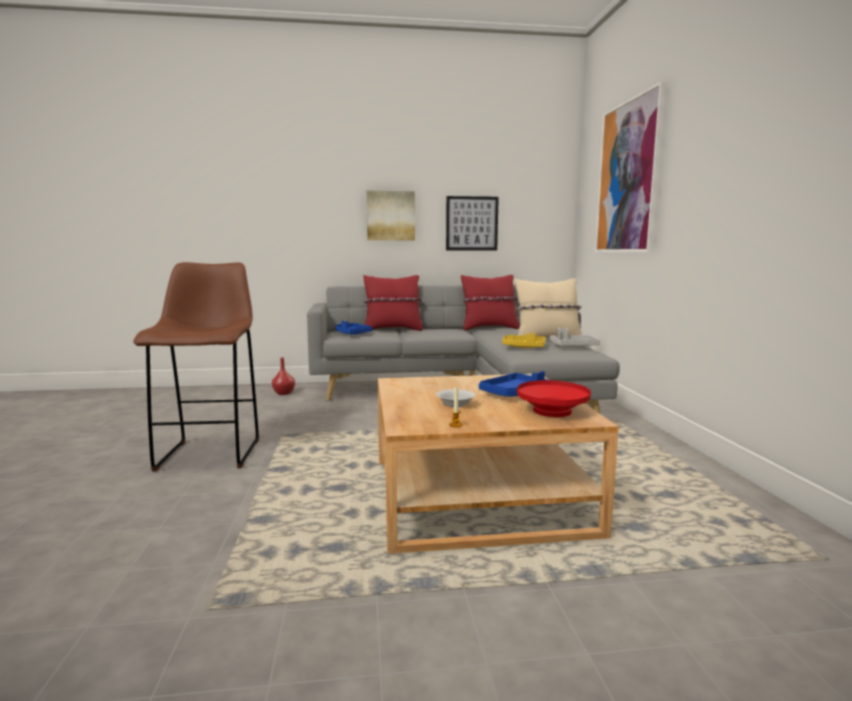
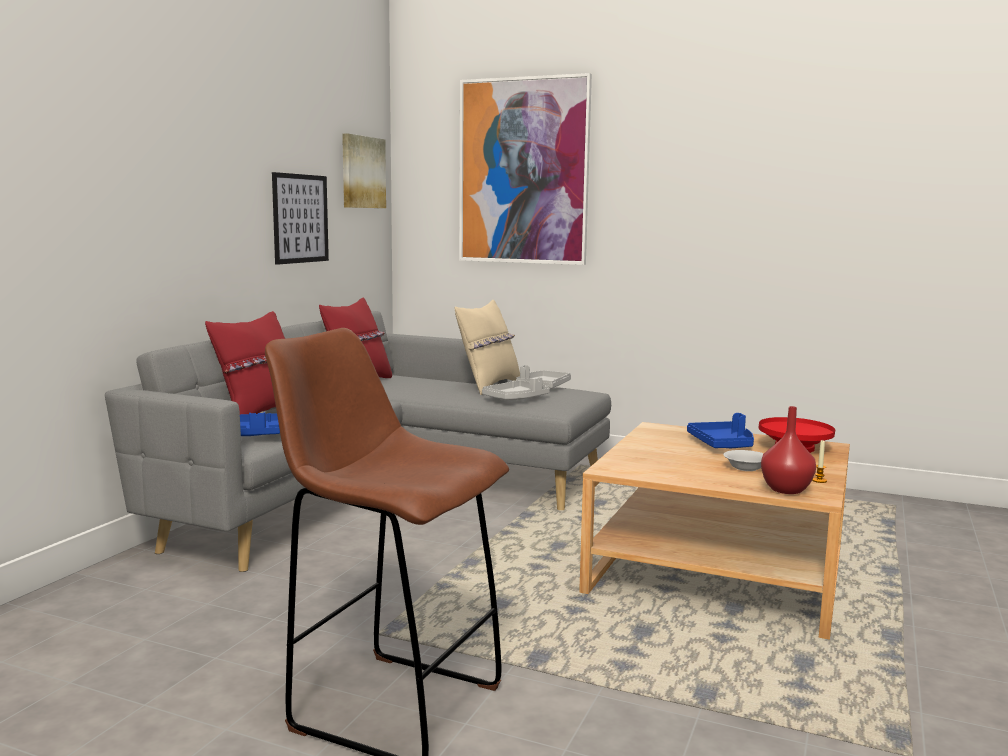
camera: 60 degrees left, 0 degrees up
(284, 393) = (127, 596): red vase -> red vase (787, 490)
(390, 216) = (206, 205): picture -> picture (362, 172)
(524, 347) = (516, 399): yellow tray -> grey tray

